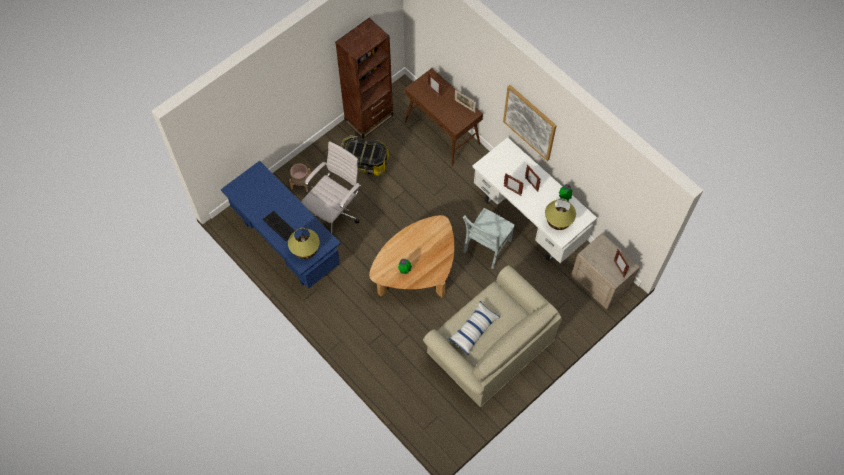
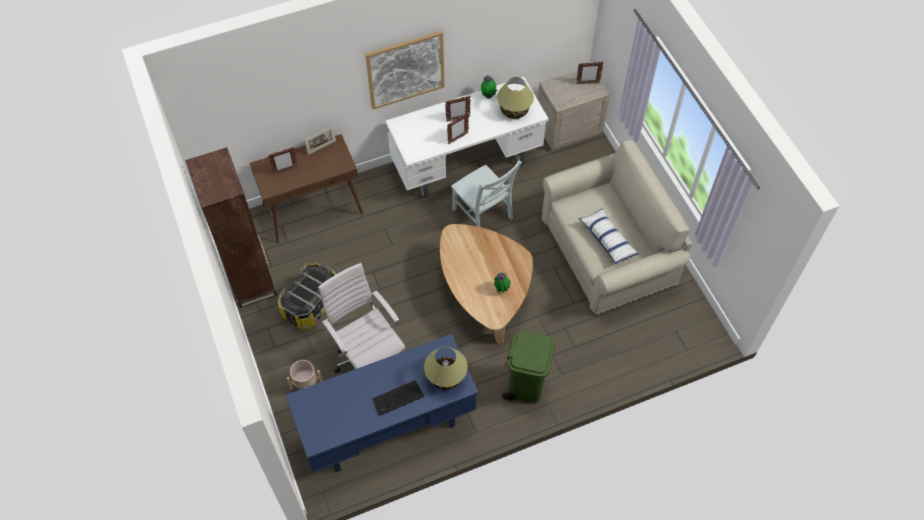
camera: 70 degrees left, 5 degrees down
(352, 322) = (526, 384): none -> green trash can

